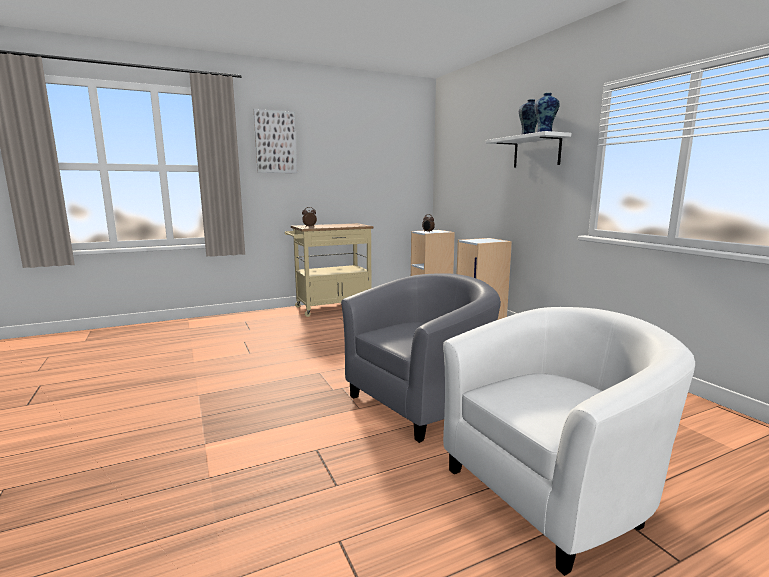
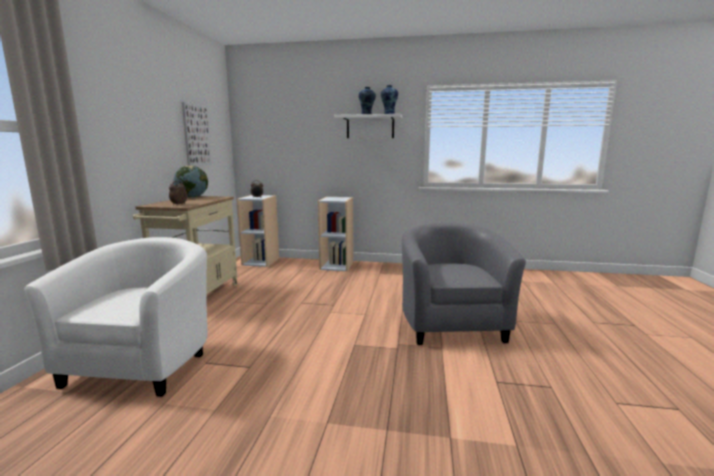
camera: 55 degrees left, 0 degrees up
(275, 142) = (105, 93): picture -> picture (196, 135)
(349, 224) = (192, 197): none -> globe
(552, 490) = (576, 327): white armchair -> white armchair (145, 362)

